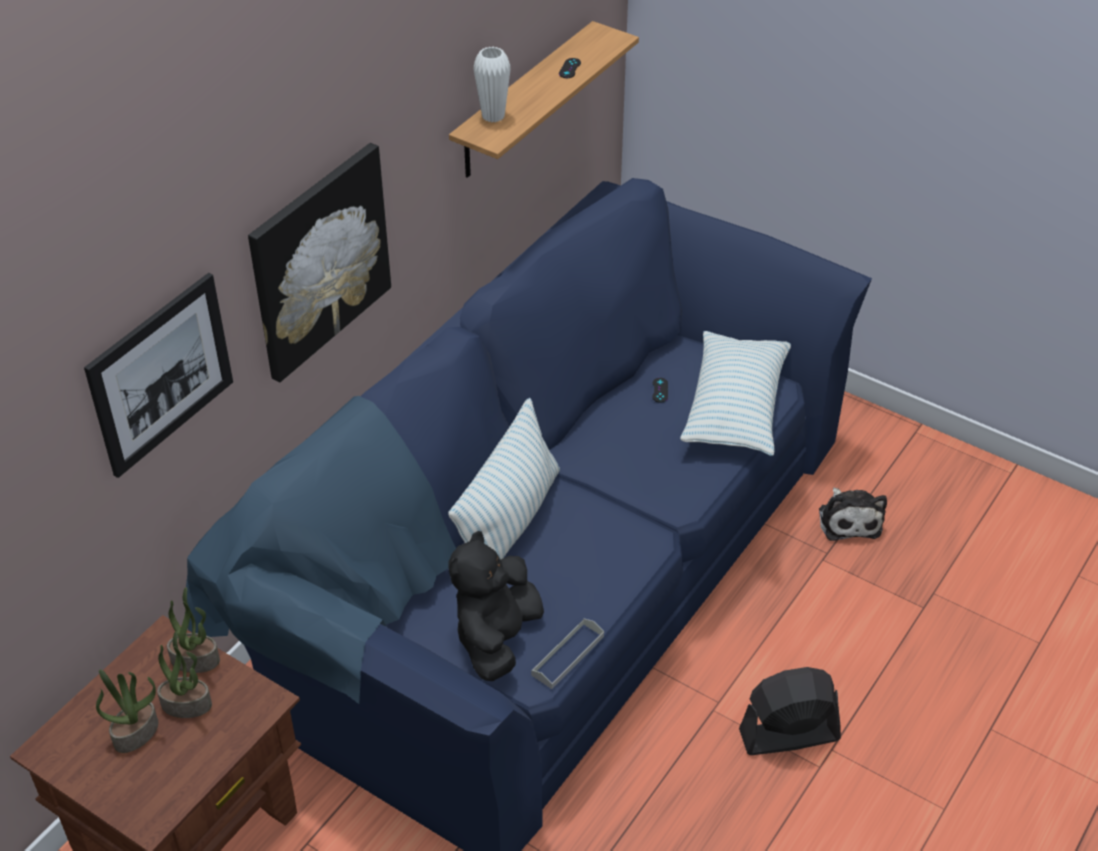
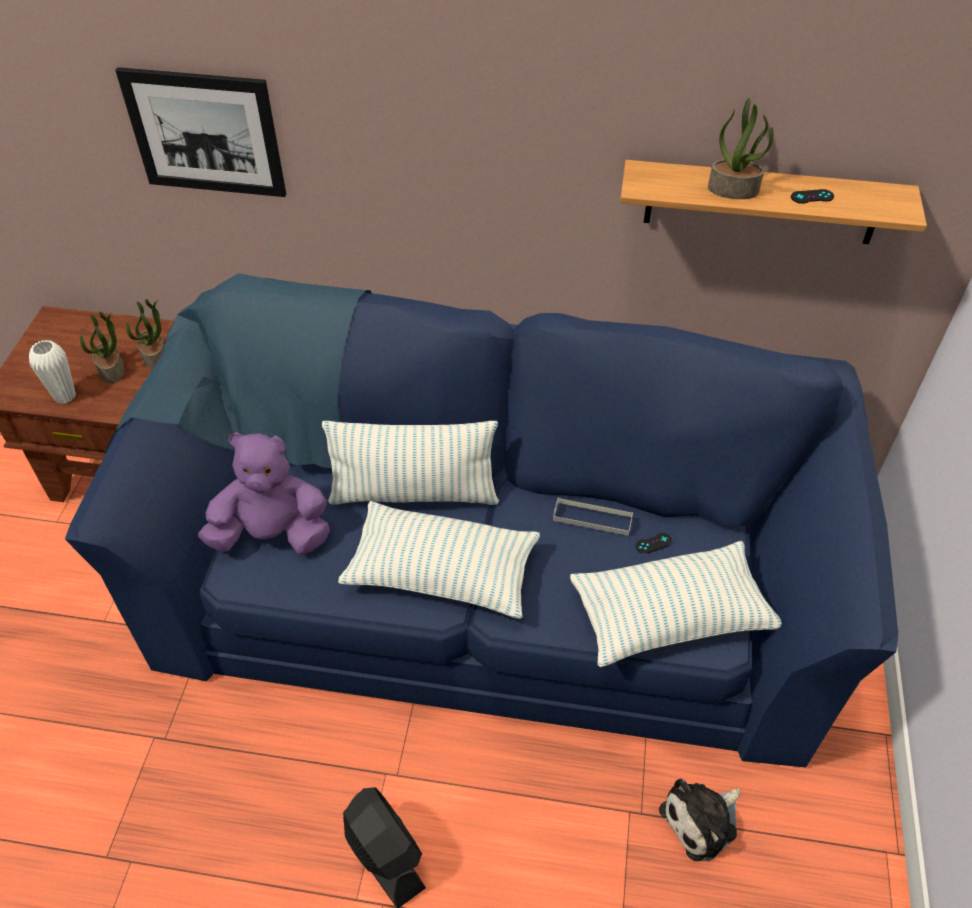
camera: 65 degrees right, 5 degrees up
(136, 733) = (78, 355): potted plant -> potted plant (733, 189)
(319, 260) = (412, 164): picture -> none
(493, 116) = (679, 175): white vase -> white vase (65, 396)
(496, 638) = (272, 534): black plush toy -> purple plush toy
(568, 655) = (270, 592): grey tray -> grey tray (592, 518)
(615, 529) = (442, 573): none -> pillow

